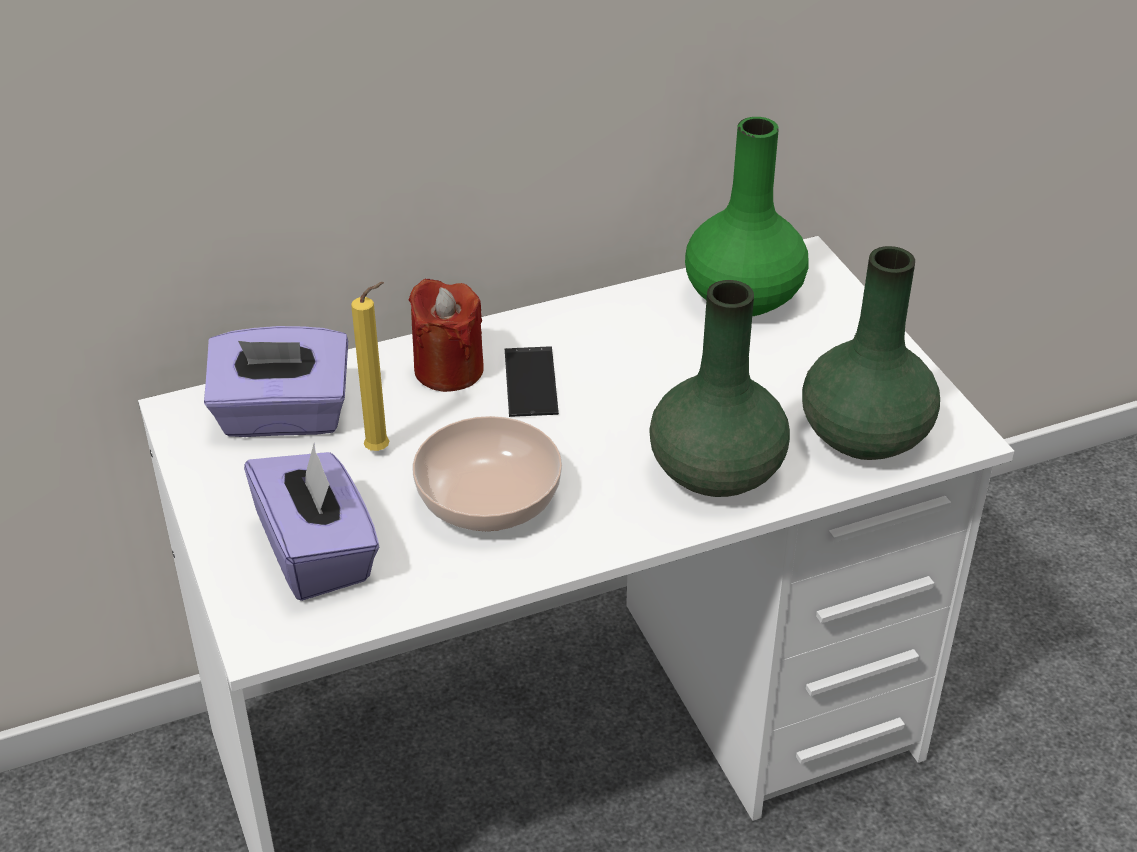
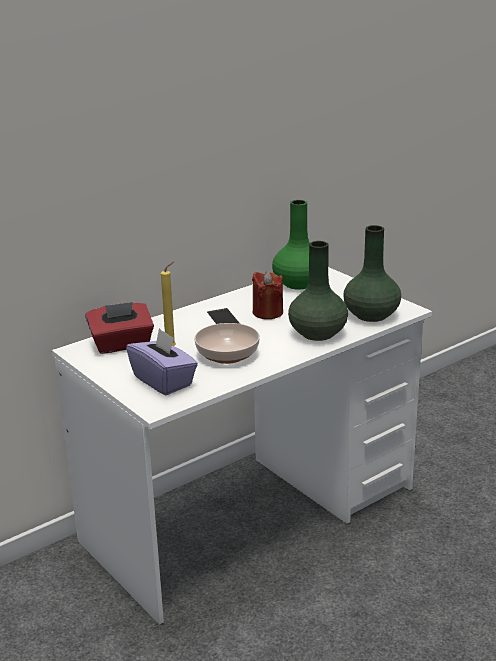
camera: 15 degrees left, 15 degrees down
(283, 416) = (122, 345): purple tissue box -> red tissue box
(448, 369) = (186, 321): red candle -> red candle (267, 313)

